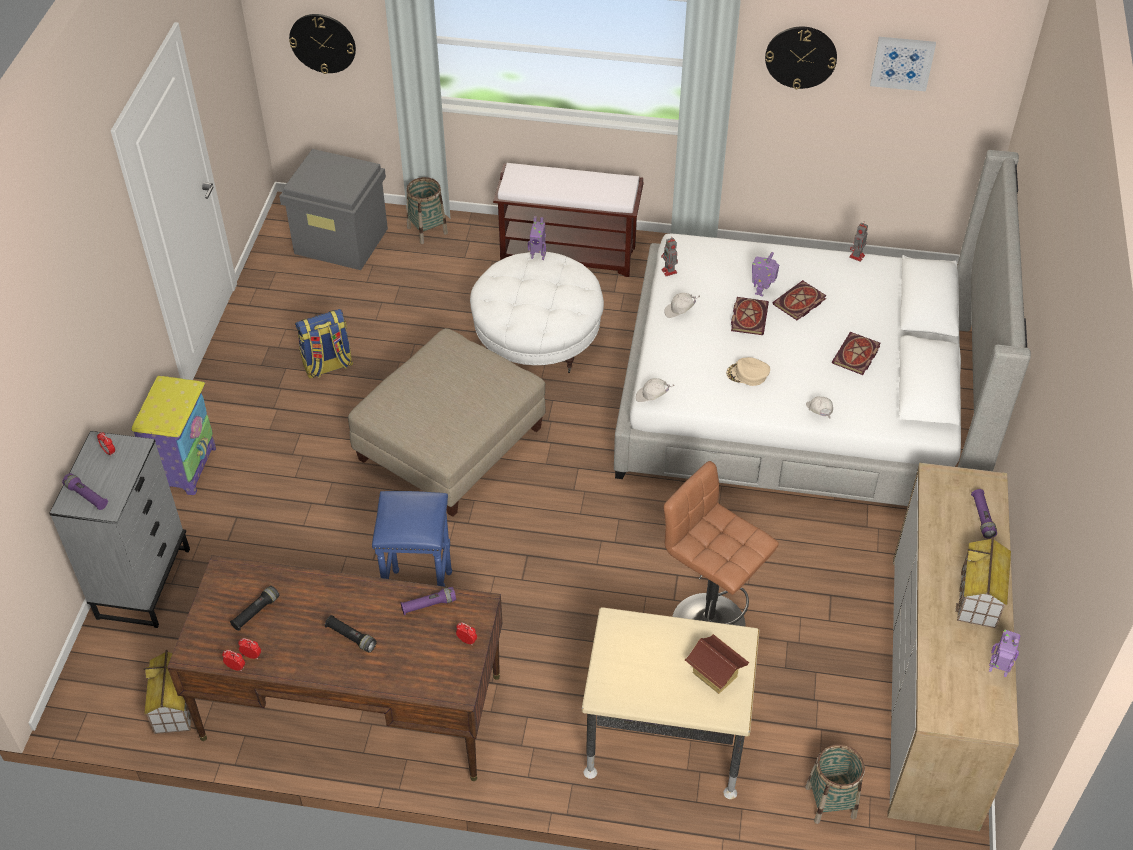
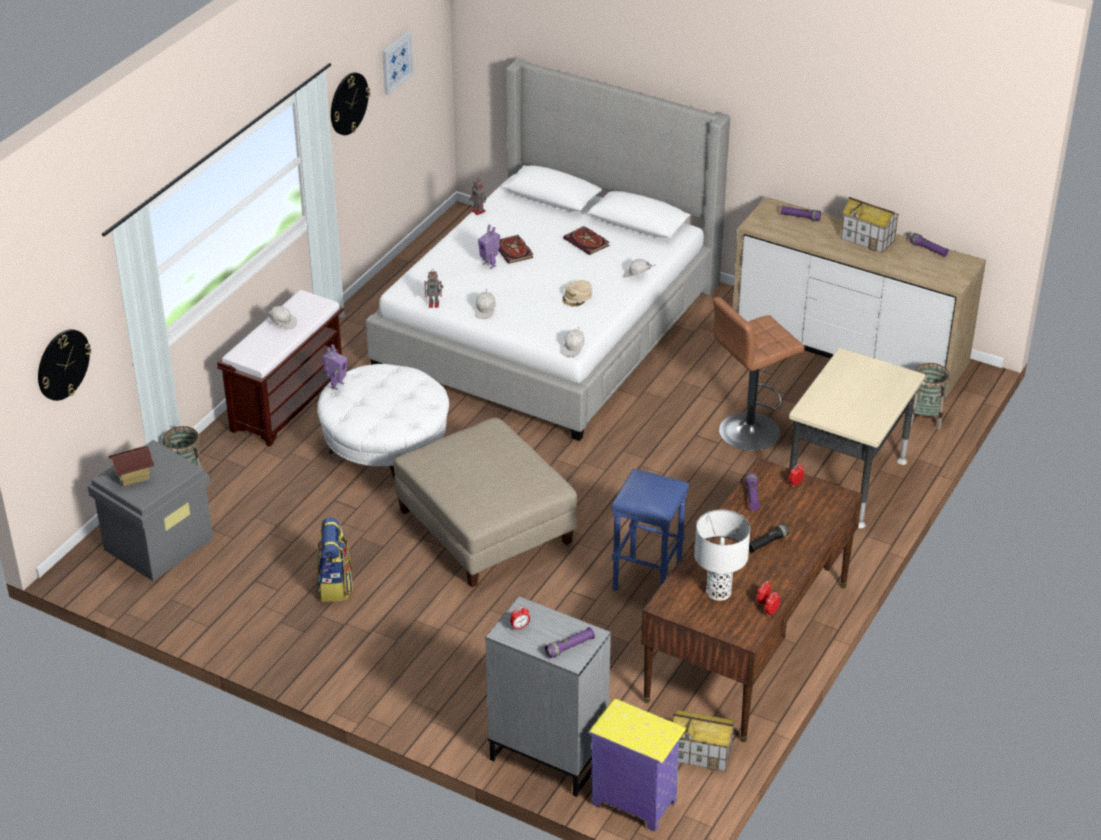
camera: 70 degrees left, 10 degrees down
(187, 467) = (414, 706): nightstand -> nightstand (633, 800)
(255, 612) = (718, 592): black flashlight -> white table lamp
(578, 182) = (282, 323): none -> white cap
(714, 675) = (872, 376): toy house -> toy house (133, 476)
(748, 317) = (514, 279): book -> none
(998, 671) = (928, 250): toy robot -> purple flashlight

